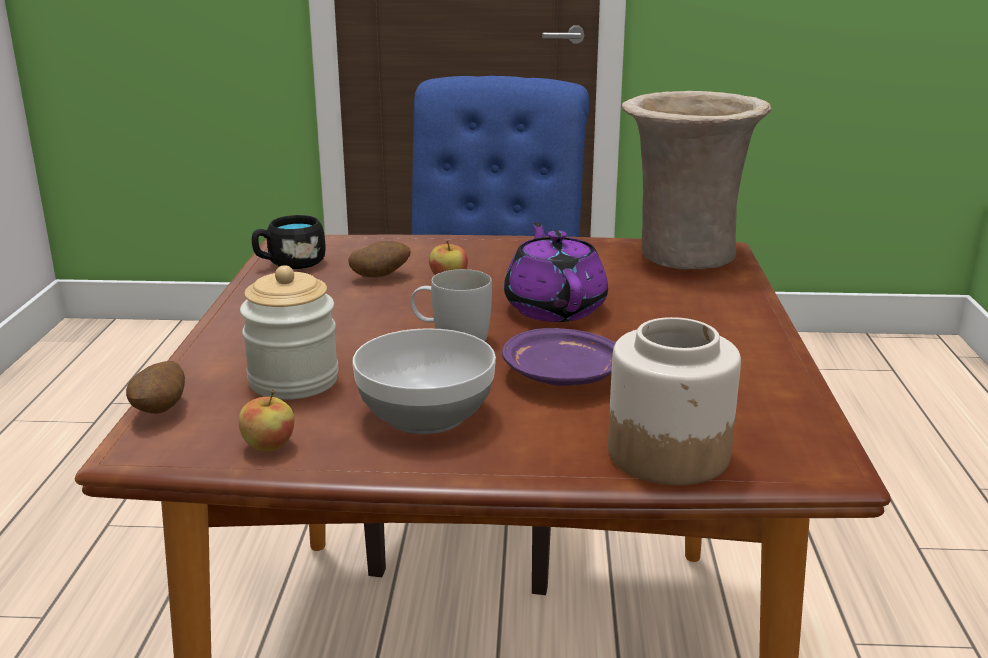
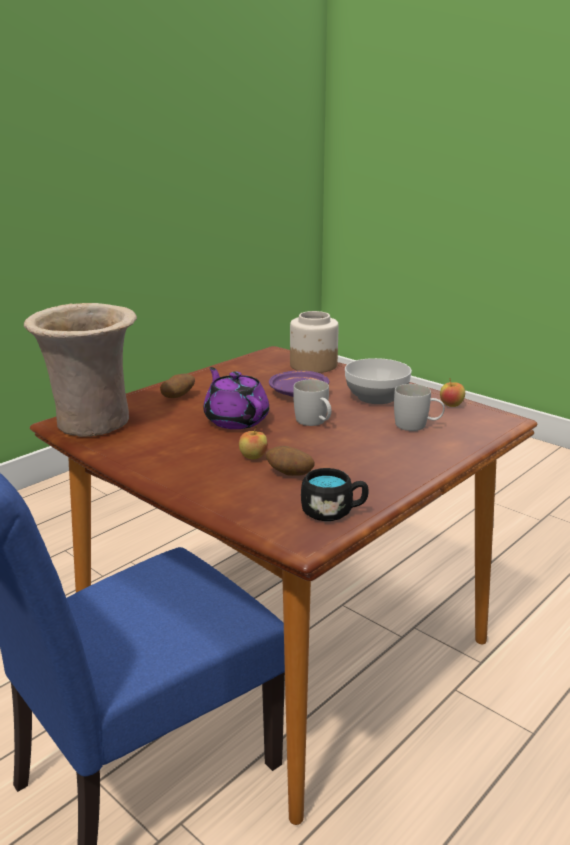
camera: 140 degrees left, 0 degrees up
(161, 411) = (490, 431): potato -> potato (178, 397)
(294, 381) = (417, 426): jar -> white mug
(555, 308) = (236, 420): purple teapot -> purple teapot turned 120 degrees clockwise

